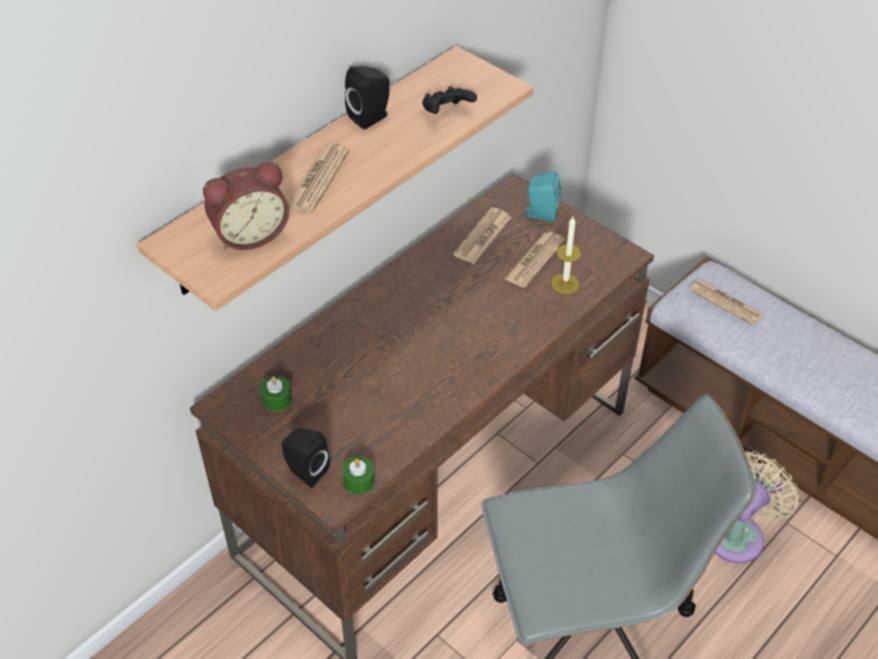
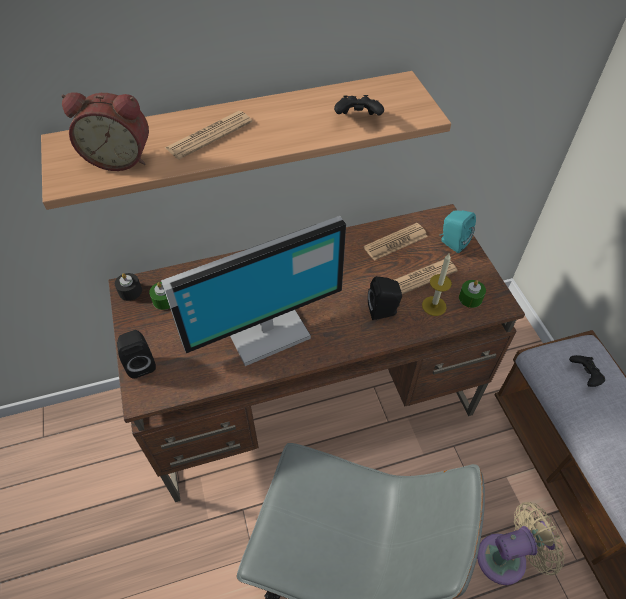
camera: 30 degrees right, 5 degrees up
(228, 408) = (130, 291): none -> black candle
(359, 481) = (169, 391): green candle -> green candle (470, 298)
(371, 117) = (294, 102): black speaker -> black speaker (384, 311)
(413, 379) = (265, 329): none -> monitor
(726, 303) = (584, 376): newspaper -> black game controller

